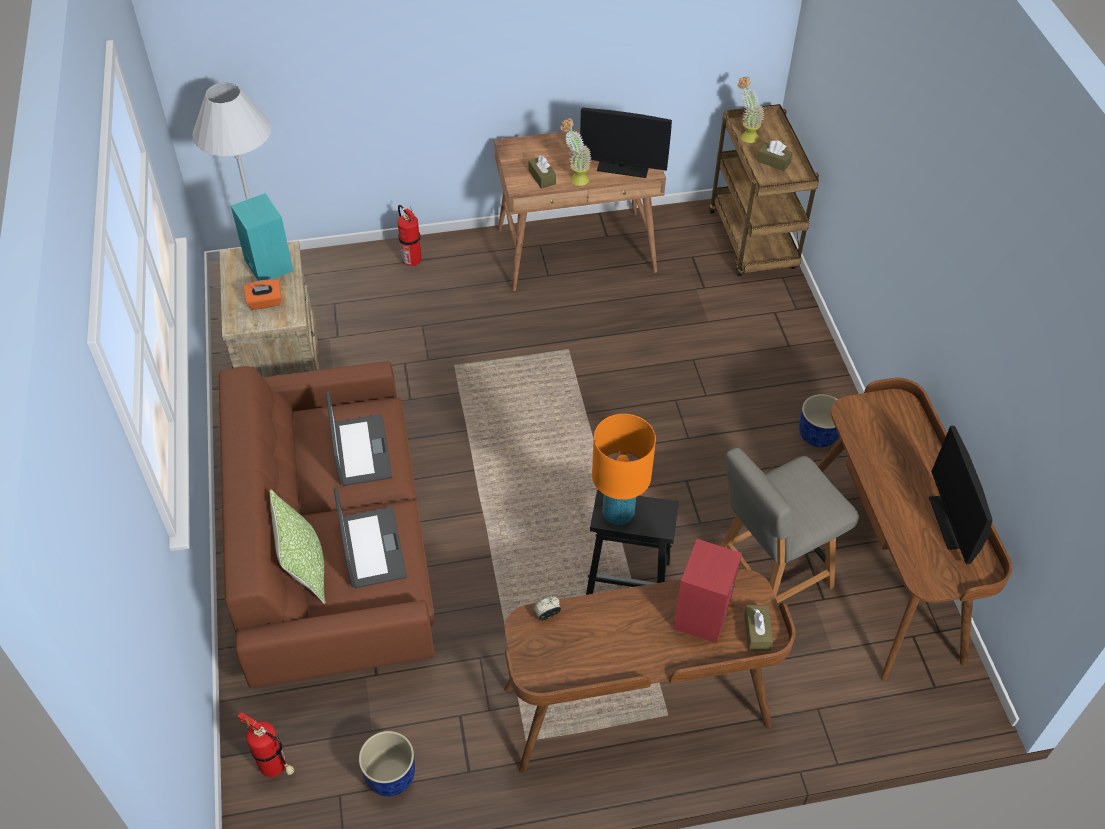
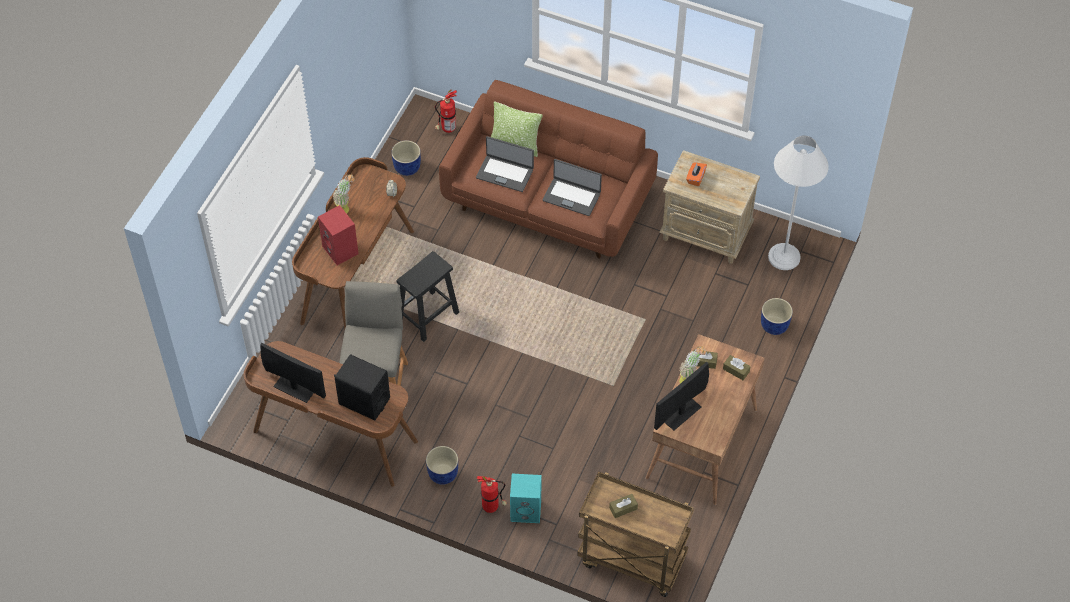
camera: 125 degrees right, 5 degrees up
(267, 265) = (728, 192): turquoise speaker -> turquoise speaker (526, 510)
(376, 260) = (775, 325): none -> blue planter
(411, 260) = (761, 344): fire extinguisher -> fire extinguisher (492, 507)
(618, 513) = (430, 266): orange table lamp -> none
(745, 136) = (663, 511): potted plant -> potted plant (345, 208)
(757, 632) = (313, 265): brown tissue box -> brown tissue box (736, 370)
(889, 437) = (364, 401): none -> black speaker

